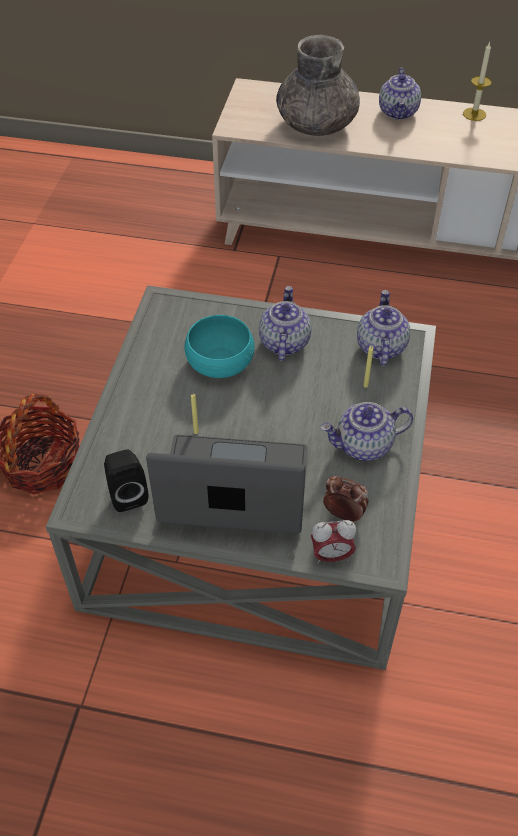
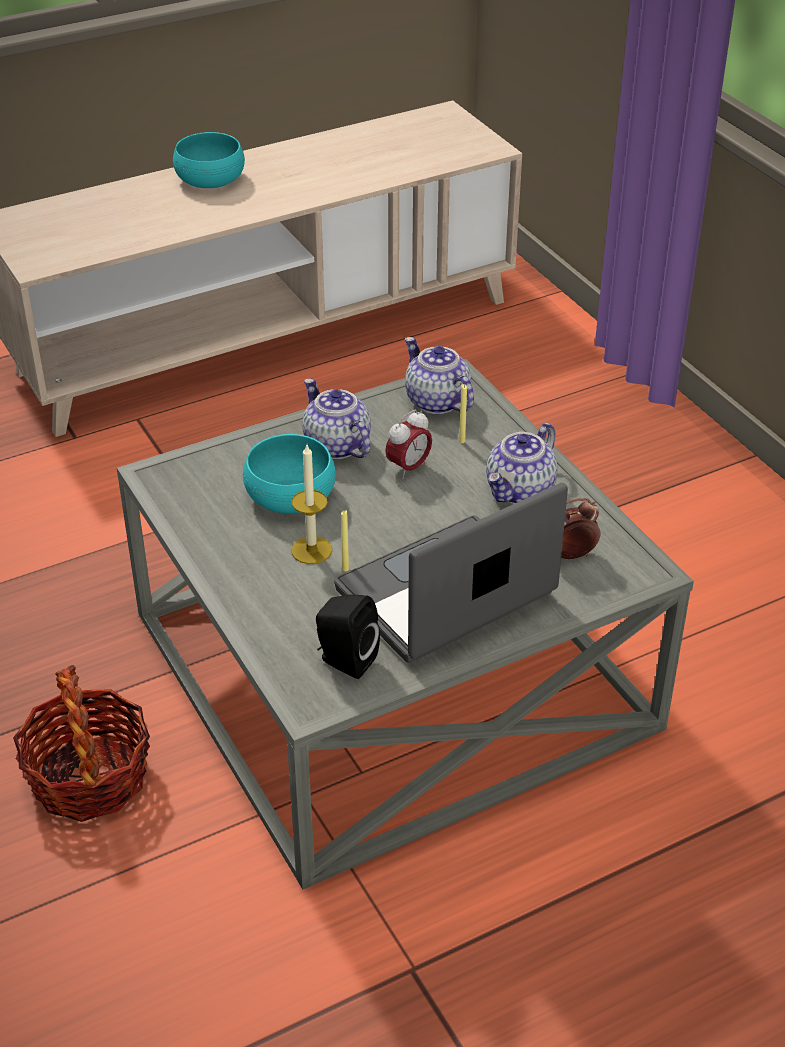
camera: 40 degrees left, 10 degrees down
(317, 124) = (132, 224): grey vase -> none
(331, 556) = (600, 593): alarm clock -> alarm clock (408, 468)
(398, 112) = (210, 179): teapot -> turquoise bowl
(474, 114) = (292, 151): candle -> candle (311, 550)

